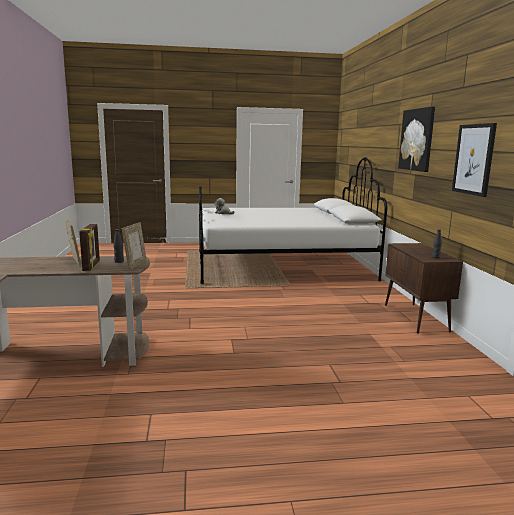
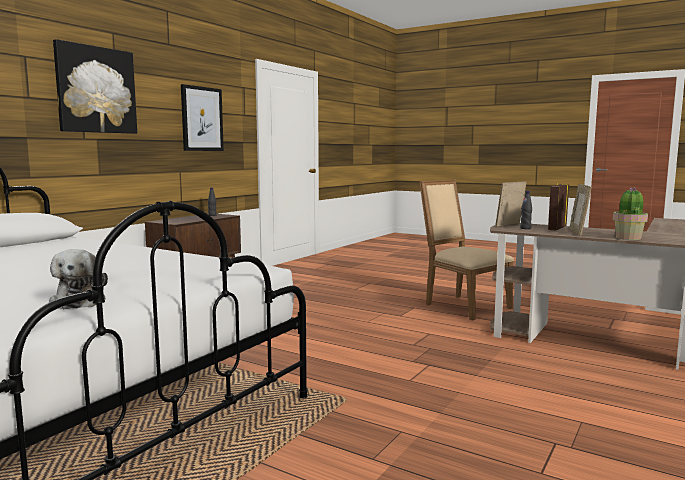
camera: 140 degrees left, 5 degrees down
(37, 259) = (628, 238): none -> potted plant
(194, 370) = (463, 306): none -> beige chair

